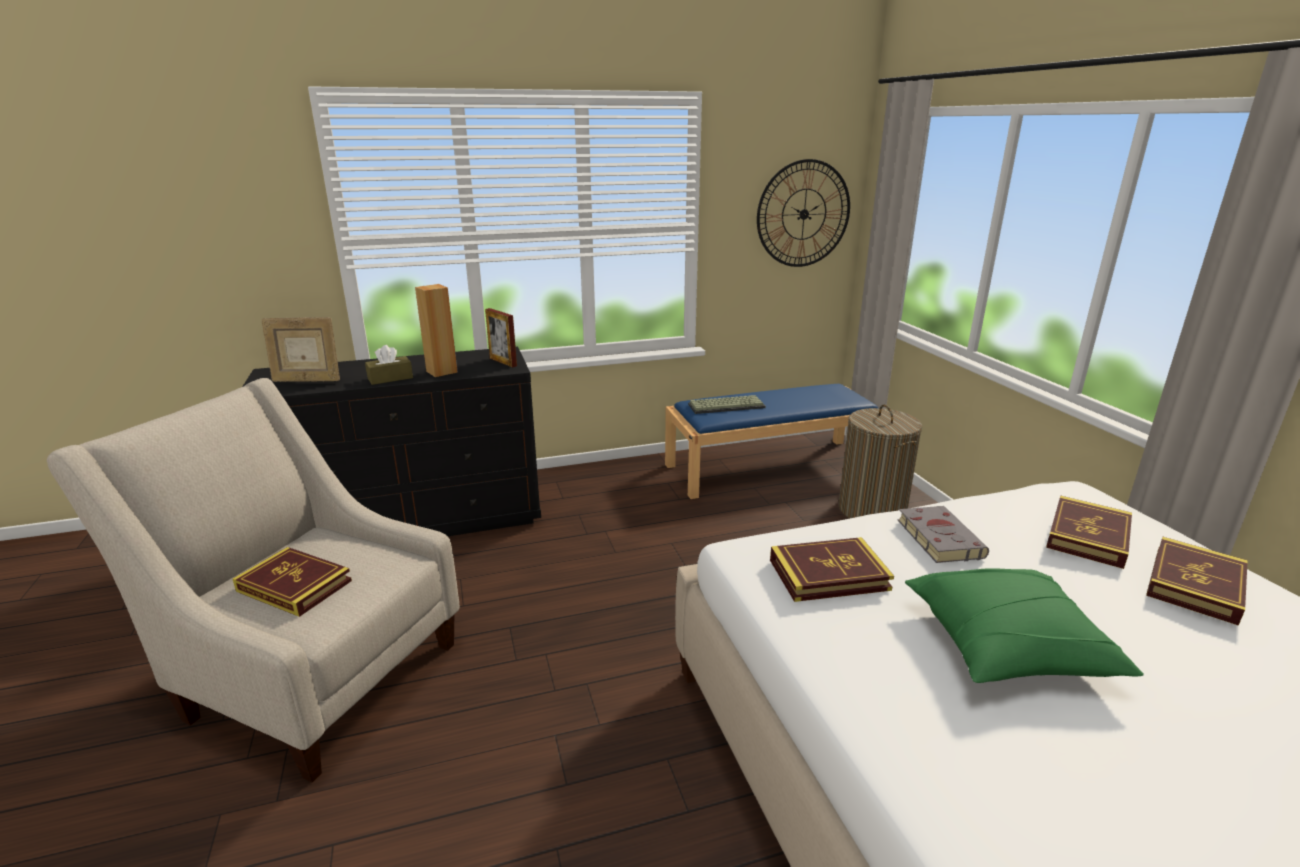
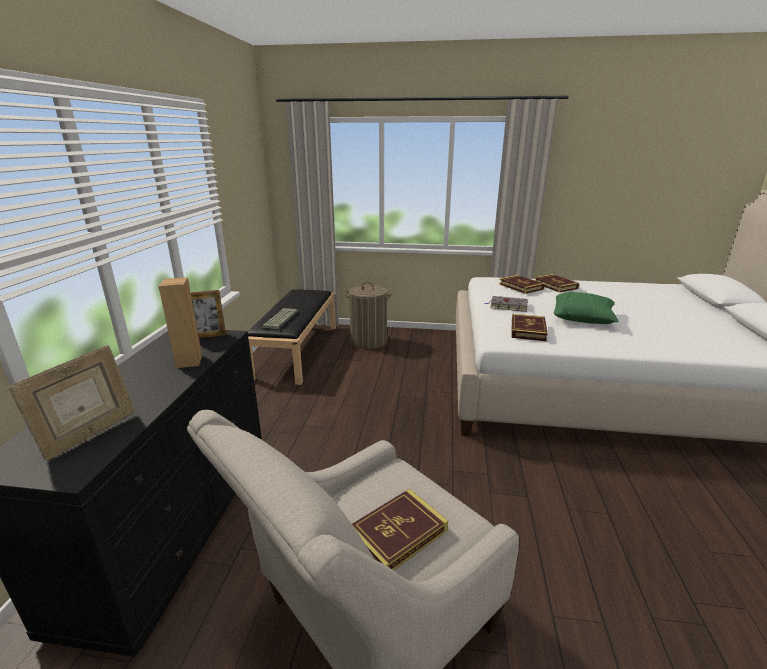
camera: 65 degrees left, 0 degrees up
(390, 378) = (166, 386): brown tissue box -> none
(772, 467) = (297, 350): blue bench -> black bench
(803, 214) = (251, 187): wall clock -> none

